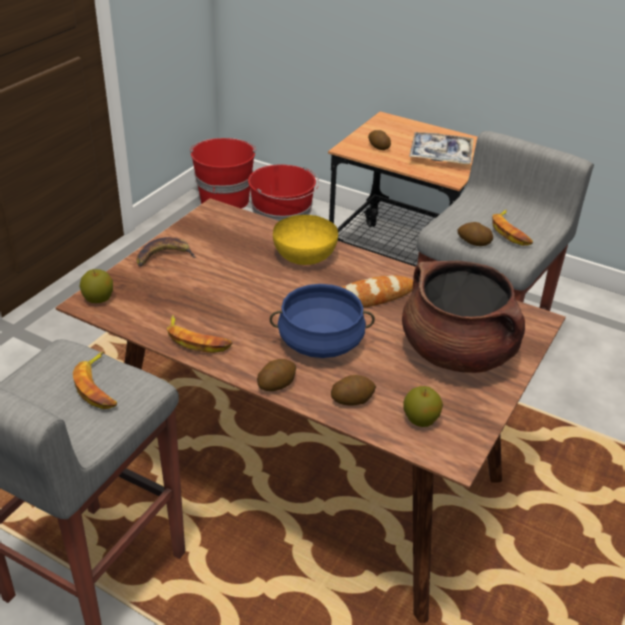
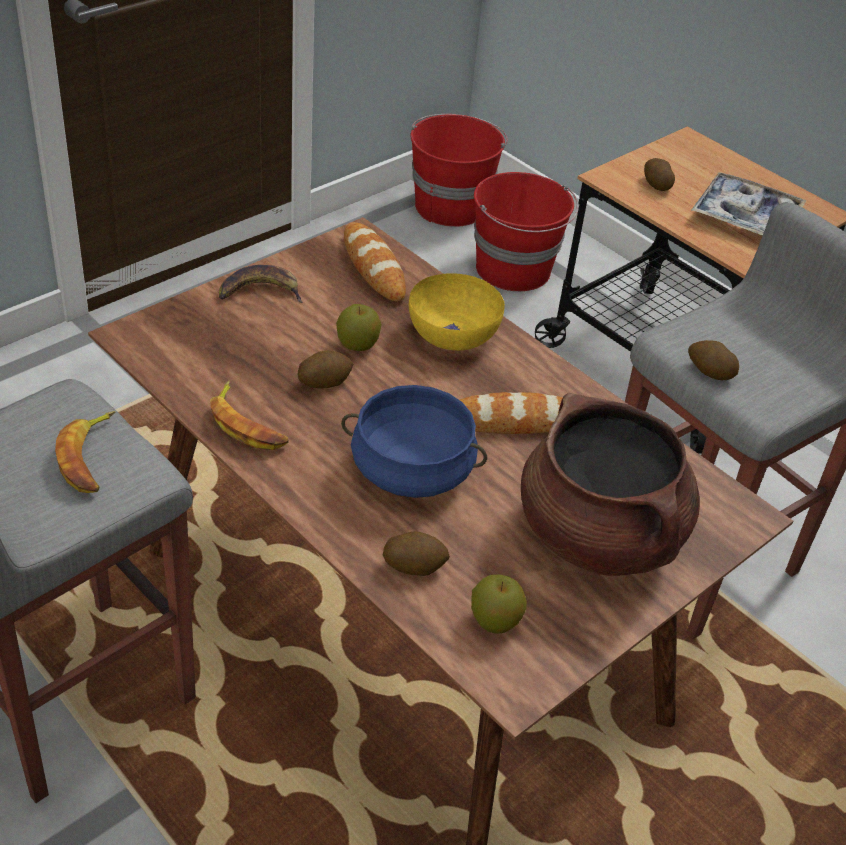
camera: 15 degrees right, 5 degrees up
(98, 299) = (147, 334): apple -> apple (357, 345)
(232, 226) = (373, 266): none -> bread
(276, 384) = (322, 515): potato -> potato (324, 381)
(510, 232) = (775, 367): banana -> none

